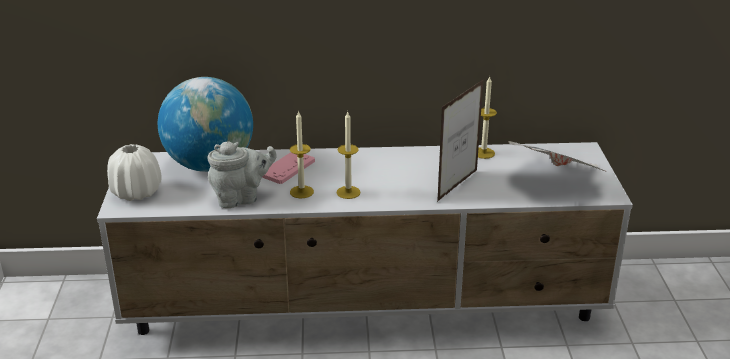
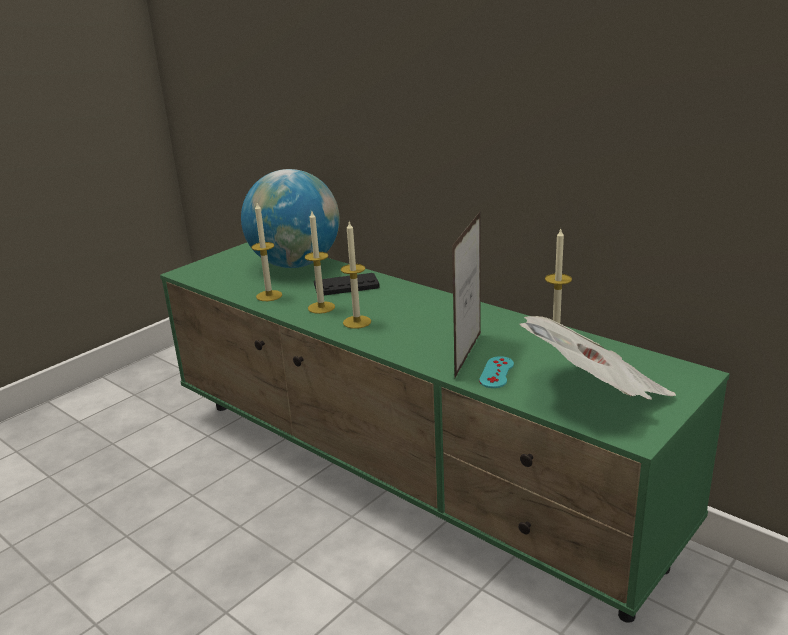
camera: 45 degrees right, 5 degrees down
(136, 192) = (213, 266): white vase -> none
(241, 198) = (269, 296): grey teapot -> candle
(287, 168) = (346, 286): pink game controller -> black game controller
(367, 308) = (405, 477): white tv stand -> green tv stand
(457, 185) = (468, 354): picture frame -> picture frame turned 120 degrees clockwise
(491, 190) = (496, 372): none -> turquoise game controller

